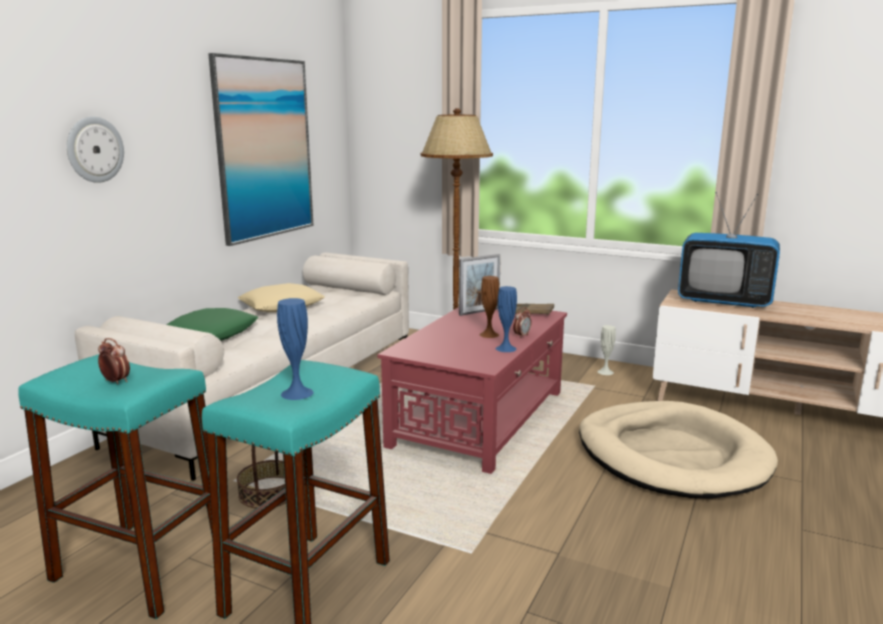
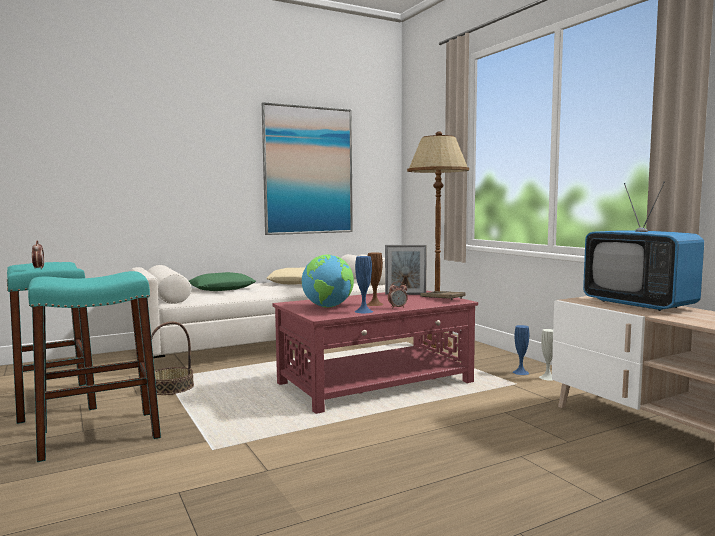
camera: 35 degrees right, 10 degrees down
(94, 149) = (163, 159): wall clock -> none
(297, 393) = (83, 279): blue vase -> blue vase (520, 372)
(455, 348) = (328, 307): none -> globe
(671, 455) = (492, 443): beige dog bed -> none

